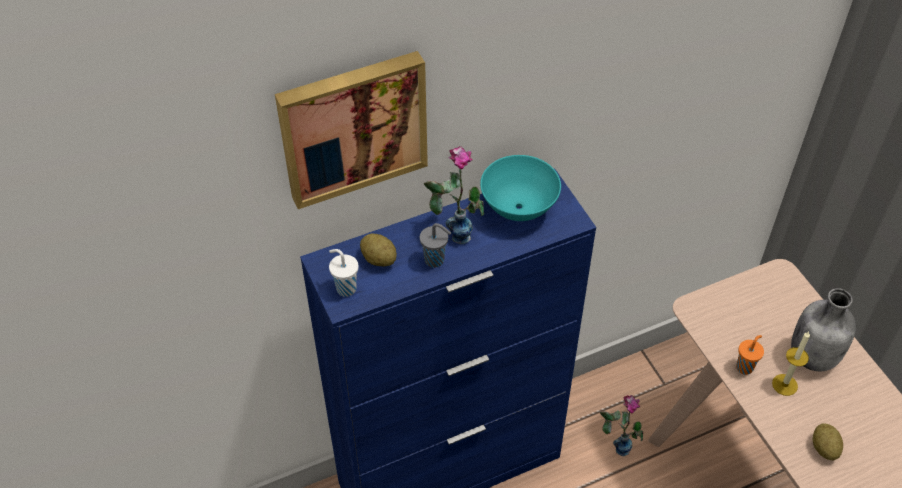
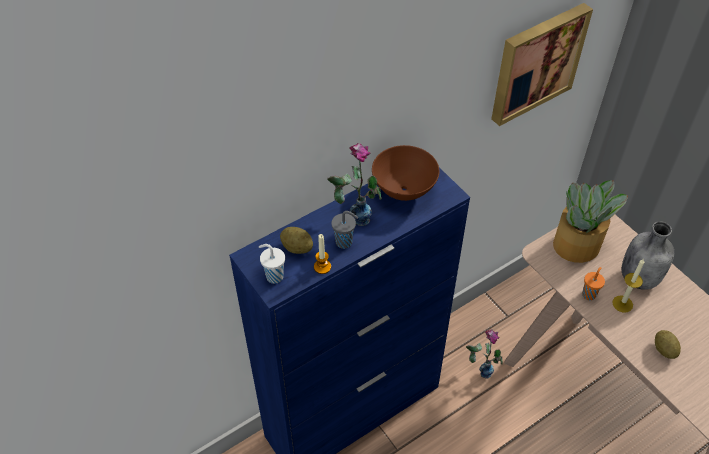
camera: 10 degrees left, 0 degrees up
(352, 126) = (266, 137): picture -> picture (536, 62)
(403, 285) = (322, 267): none -> candle
(518, 208) = (403, 190): turquoise bowl -> brown bowl
(744, 306) = (577, 246): none -> potted plant

